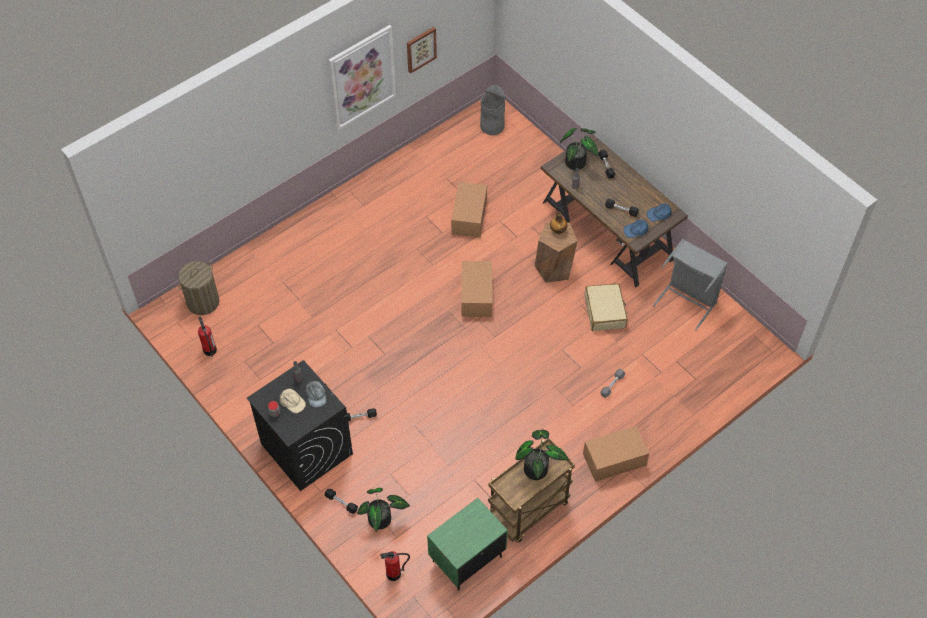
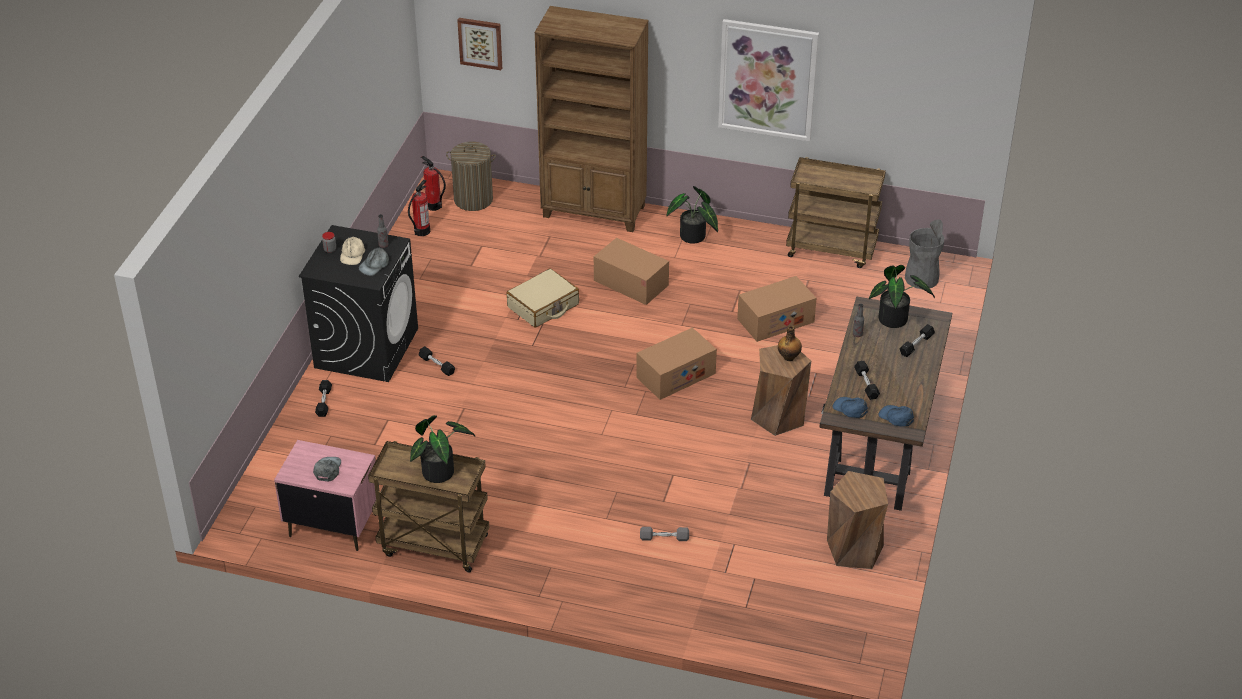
camera: 55 degrees right, 15 degrees down
(280, 244) = (594, 212): none -> brown bookcase
(382, 520) = (328, 441): potted plant -> potted plant (693, 238)
(393, 574) = (271, 479): fire extinguisher -> fire extinguisher (433, 206)
(420, 49) = (861, 103): picture -> picture (480, 43)
(429, 149) = (832, 249): none -> brown cart
(466, 559) = (332, 525): green nightstand -> pink nightstand
(471, 532) = (327, 469): none -> grey cap
(605, 311) = (761, 486): beige suitcase -> beige suitcase (543, 306)
(614, 459) = (564, 586): cardboard box -> cardboard box (631, 283)
(688, 300) = (854, 549): grey laundry basket -> brown stool

